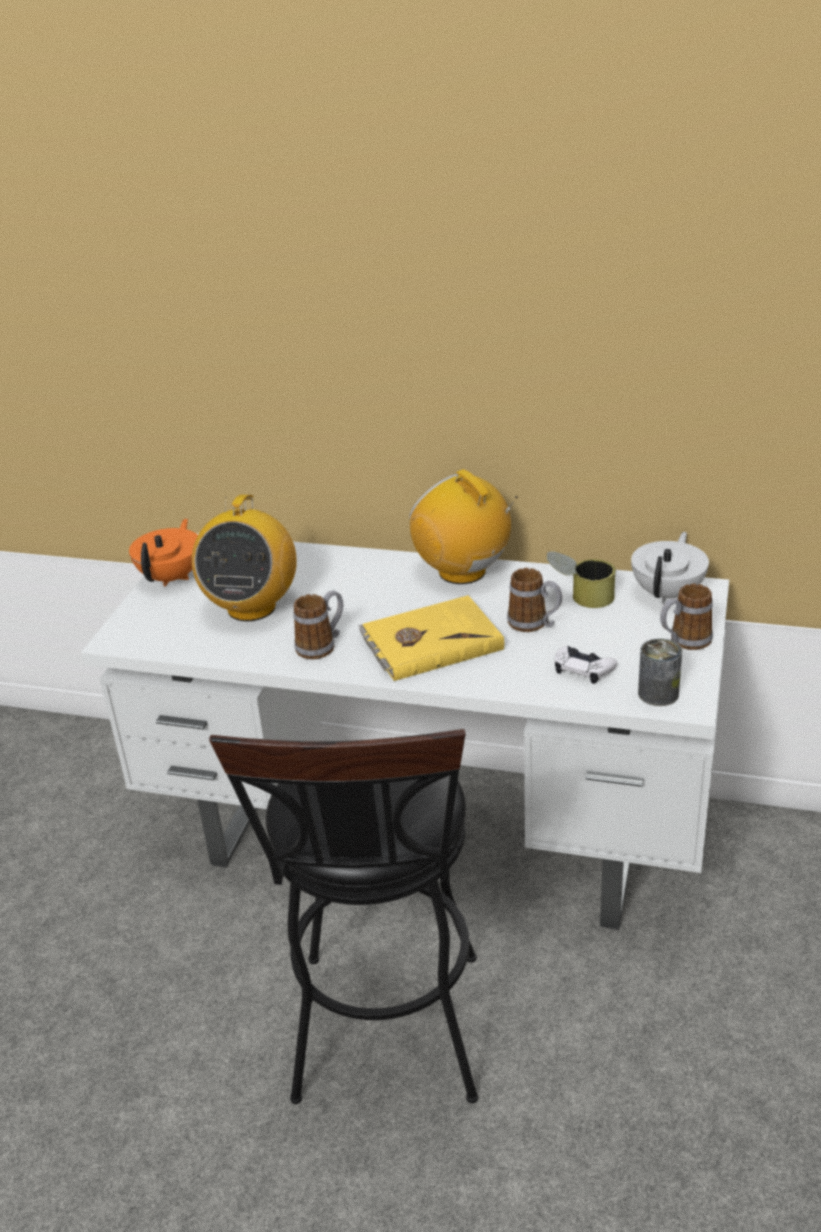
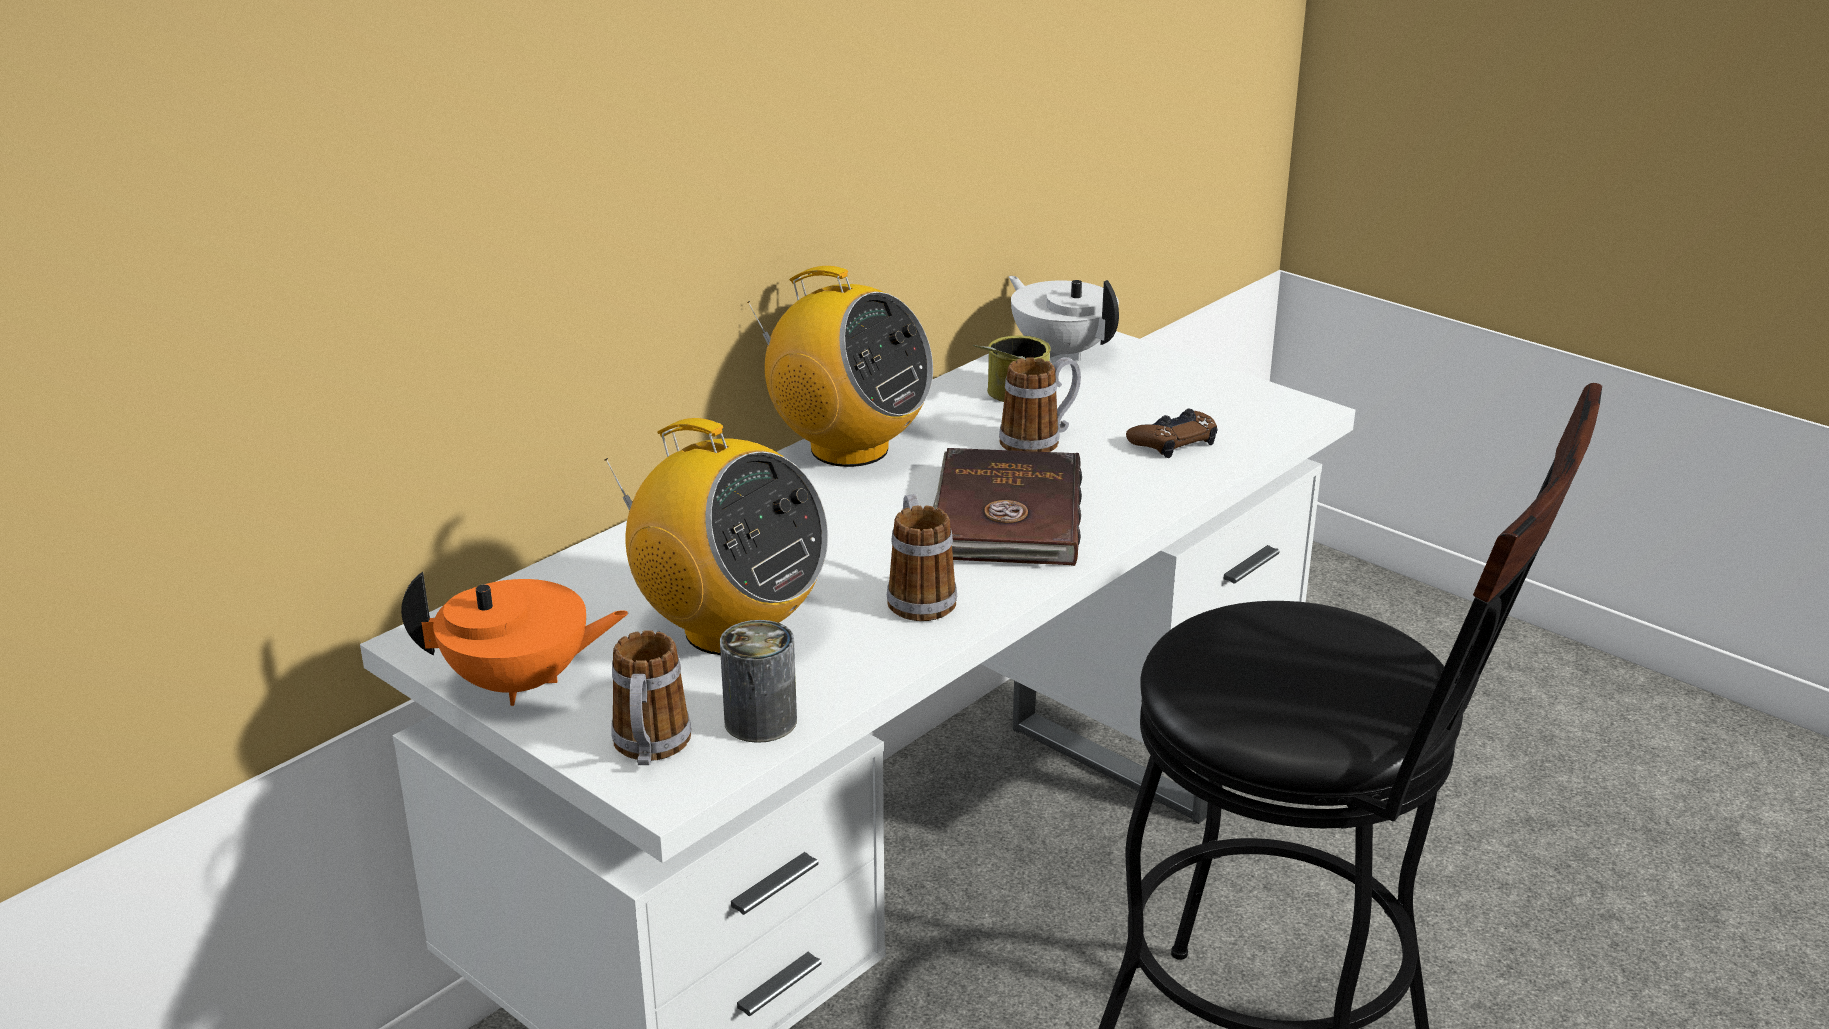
camera: 65 degrees left, 5 degrees down
(172, 577) = (520, 684): orange teapot -> orange teapot turned 135 degrees clockwise
(430, 642) = (1004, 516): yellow book -> brown book
(463, 572) = (848, 449): radio -> radio turned 135 degrees counterclockwise
(583, 668) = (1173, 441): white game controller -> brown game controller
(658, 693) = (1267, 417): can -> can (760, 721)
(684, 642) = (1176, 374): mug -> mug (649, 750)

